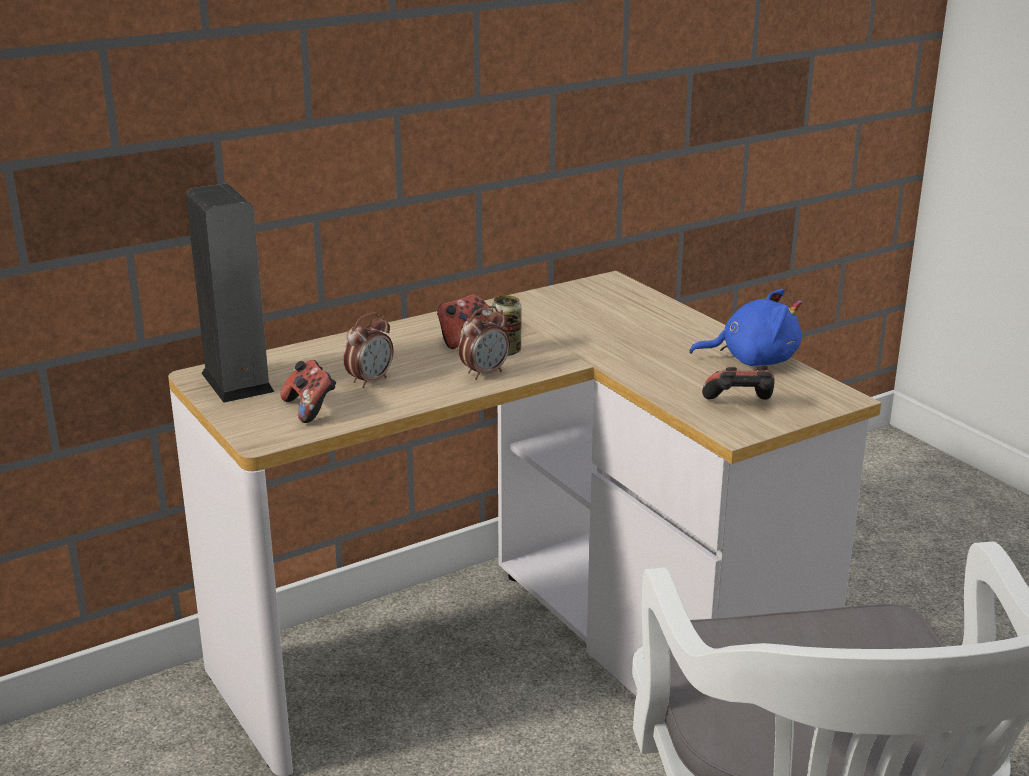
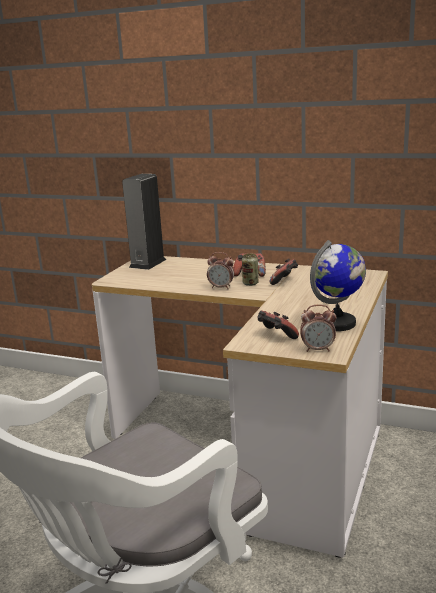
camera: 55 degrees right, 5 degrees down
(310, 409) = (142, 278): game controller -> game controller (284, 281)
(370, 381) = (181, 276): alarm clock -> alarm clock (318, 349)
(753, 360) = (337, 324): blue plush toy -> globe

